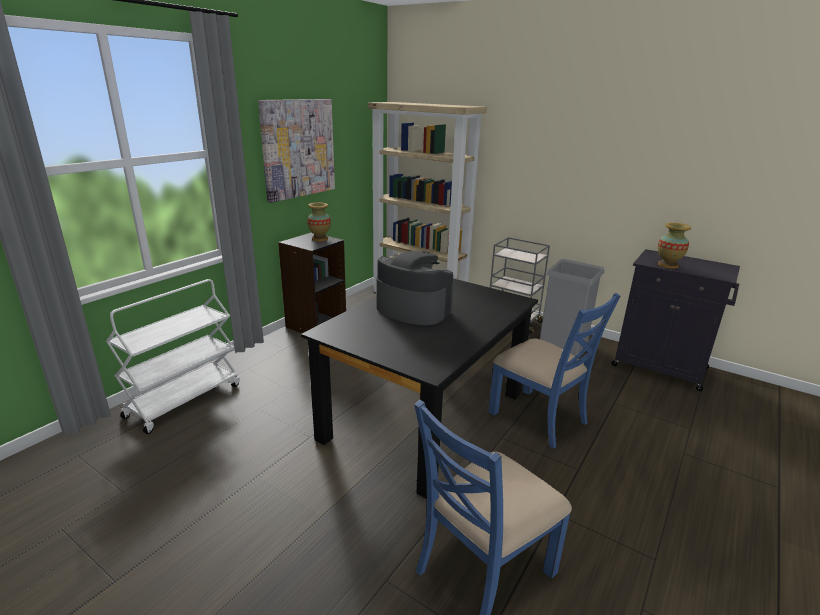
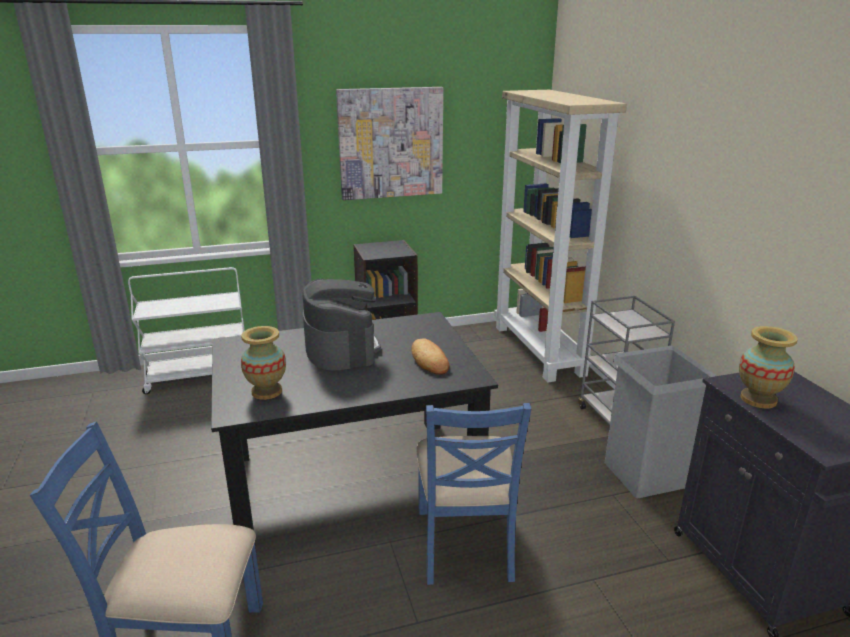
camera: 40 degrees right, 0 degrees up
(320, 239) = (396, 249): vase -> vase (267, 391)
(479, 299) = (429, 361): none -> bread

